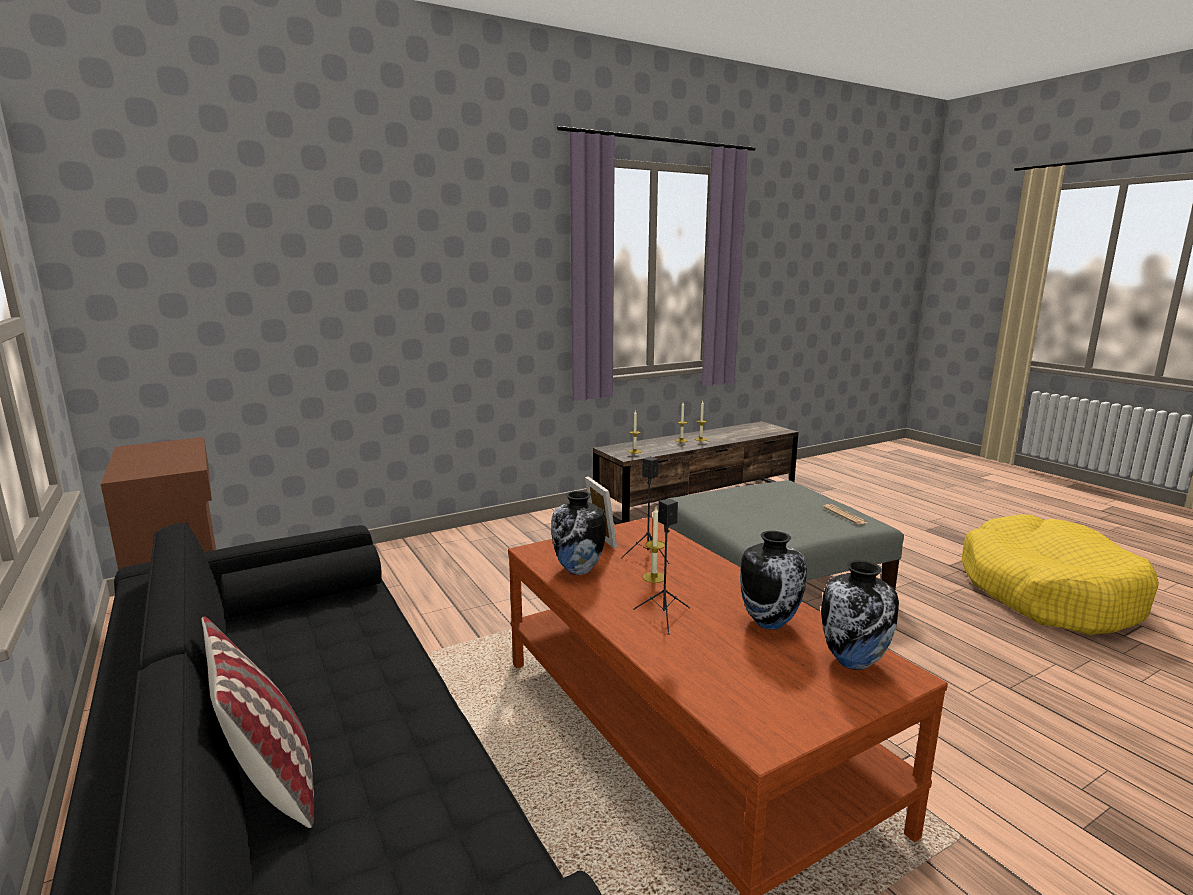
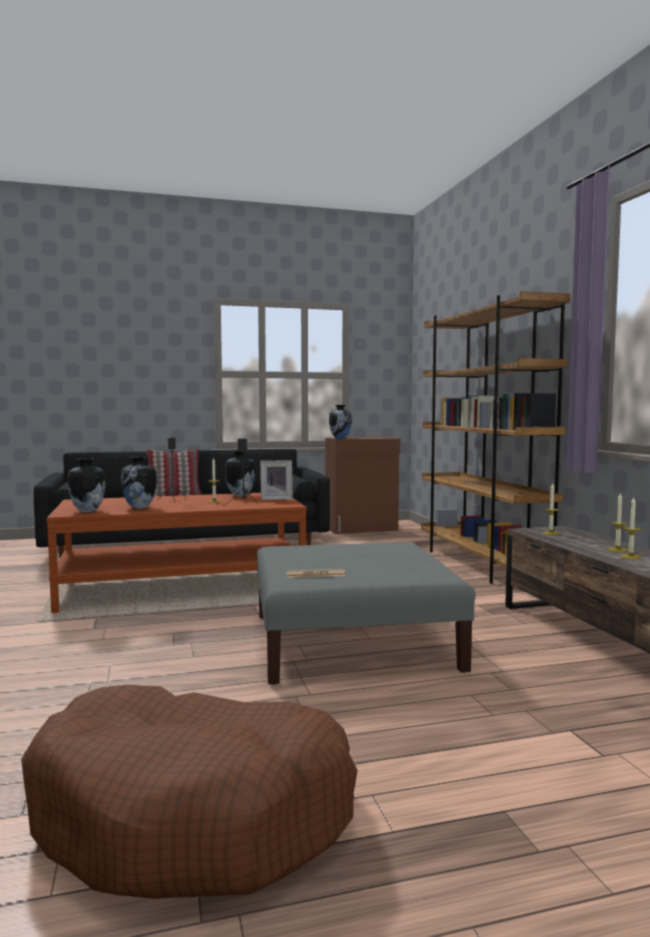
camera: 105 degrees right, 10 degrees down
(184, 468) = (340, 438): none -> vase
(468, 538) = (481, 564): none -> brown bookcase
(1047, 593) = (194, 814): yellow dog bed -> brown dog bed

